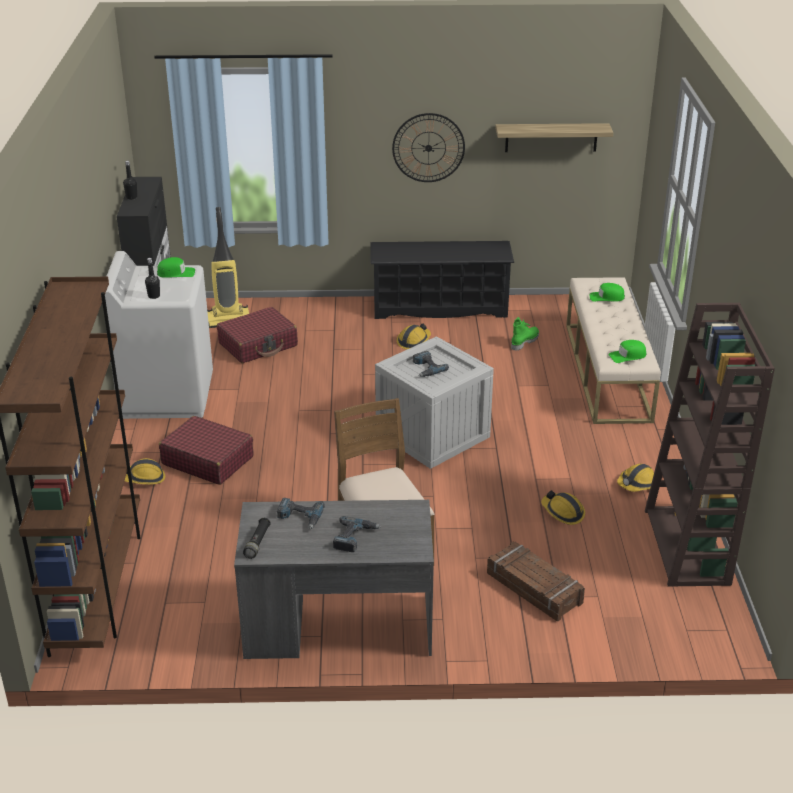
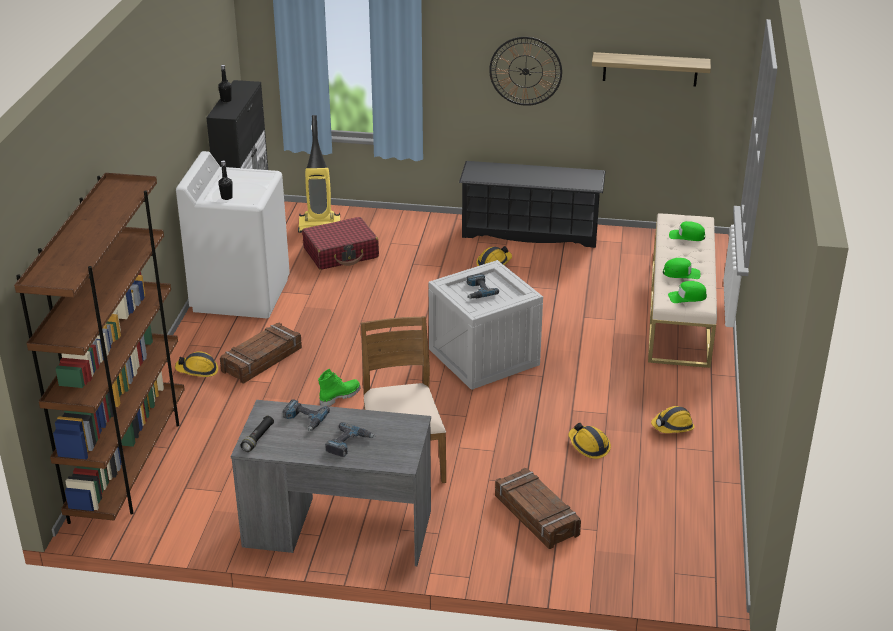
camera: 10 degrees right, 0 degrees up
(176, 273) = (254, 177): green cap -> green cap (681, 273)
(207, 460) = (261, 359): red suitcase -> crate
(524, 342) = (604, 274): green boot -> green boot (339, 396)
(688, 547) = (703, 493): brown bookcase -> none

